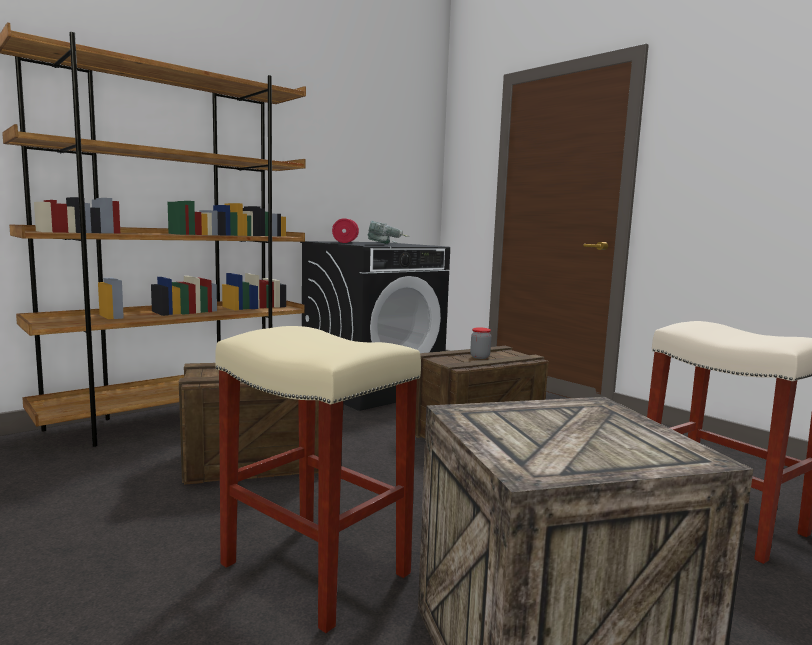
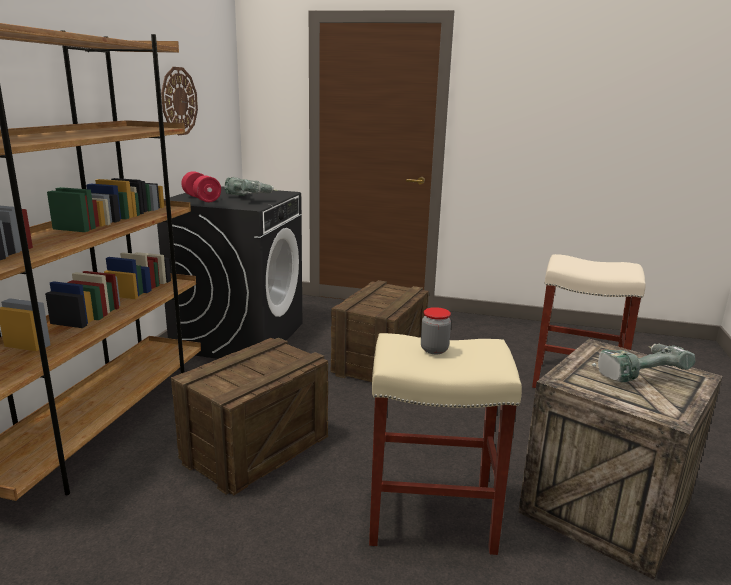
camera: 35 degrees left, 10 degrees up
(353, 158) = (179, 101): none -> wall clock
(480, 357) = (382, 298): jar -> jar (434, 349)
(587, 432) = (637, 375): none -> power drill

